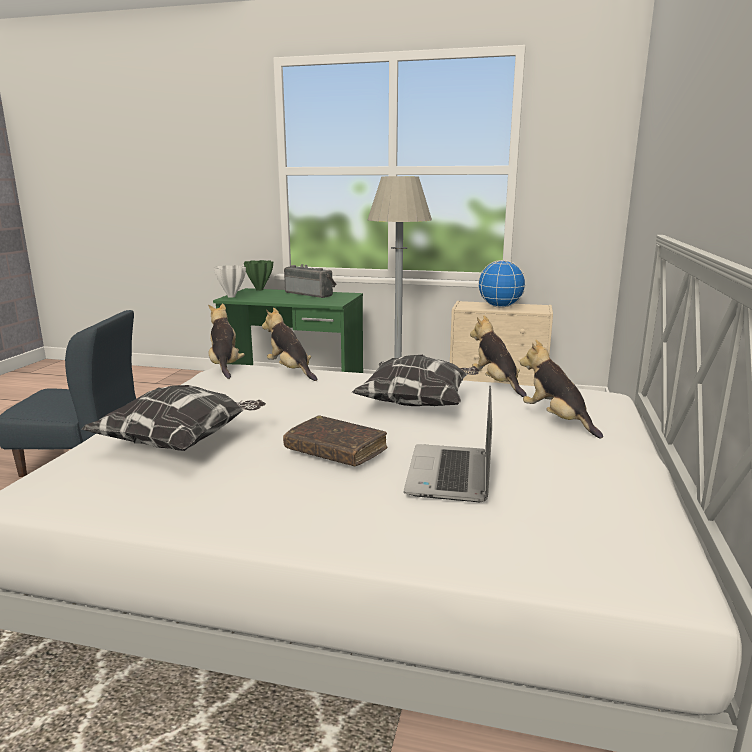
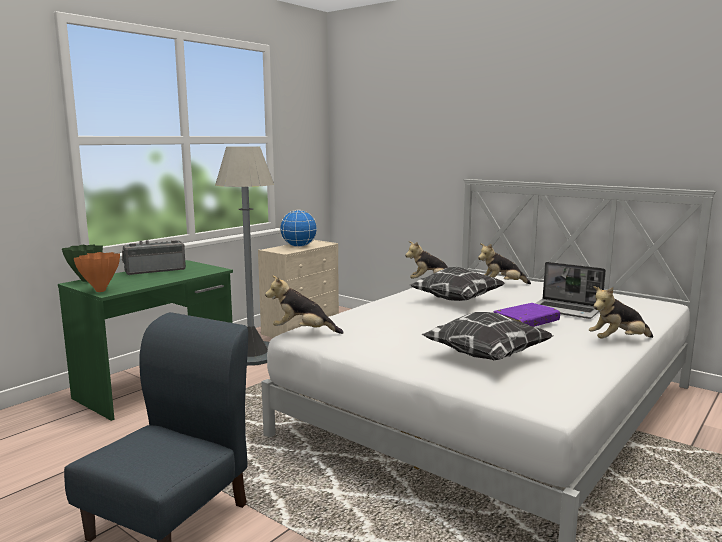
camera: 65 degrees left, 5 degrees down
(231, 297) = (101, 290): white vase -> orange vase
(290, 371) = (345, 316): plush toy -> plush toy (618, 341)
(335, 450) = (526, 323): brown book -> purple book

